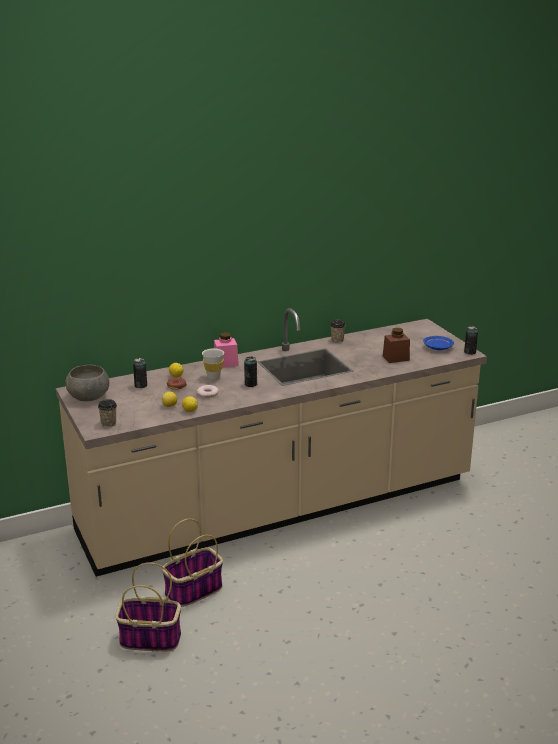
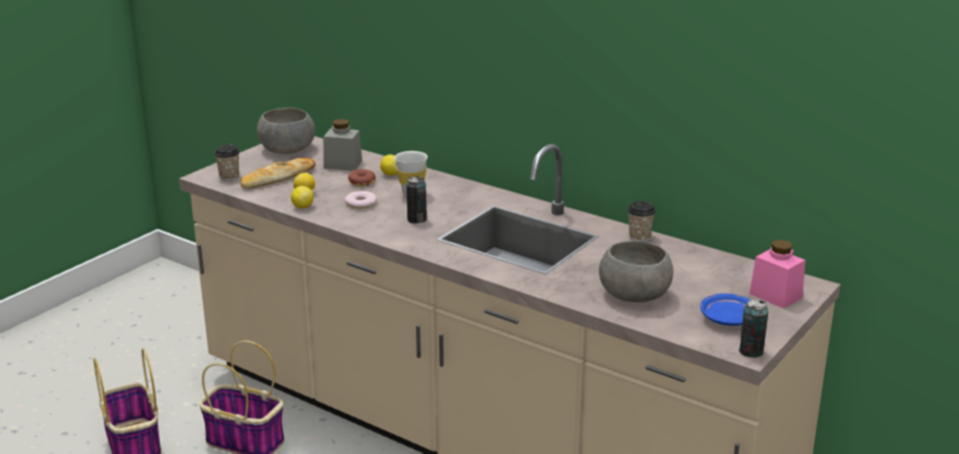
camera: 60 degrees right, 0 degrees up
(134, 409) = (278, 178): none -> bread
(141, 386) = (343, 164): can -> grey jar
(226, 363) = (463, 189): pink jar -> pink jar (775, 295)
(396, 358) = (635, 294): brown jar -> grey bowl

